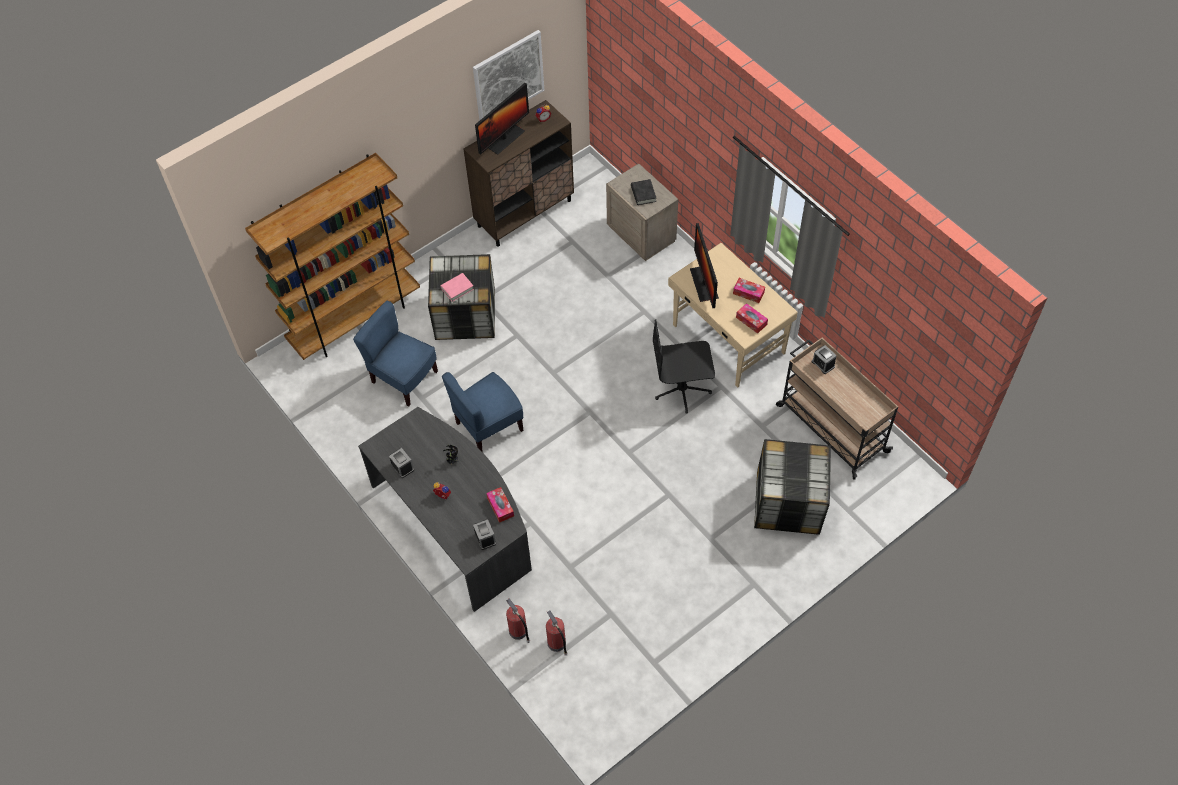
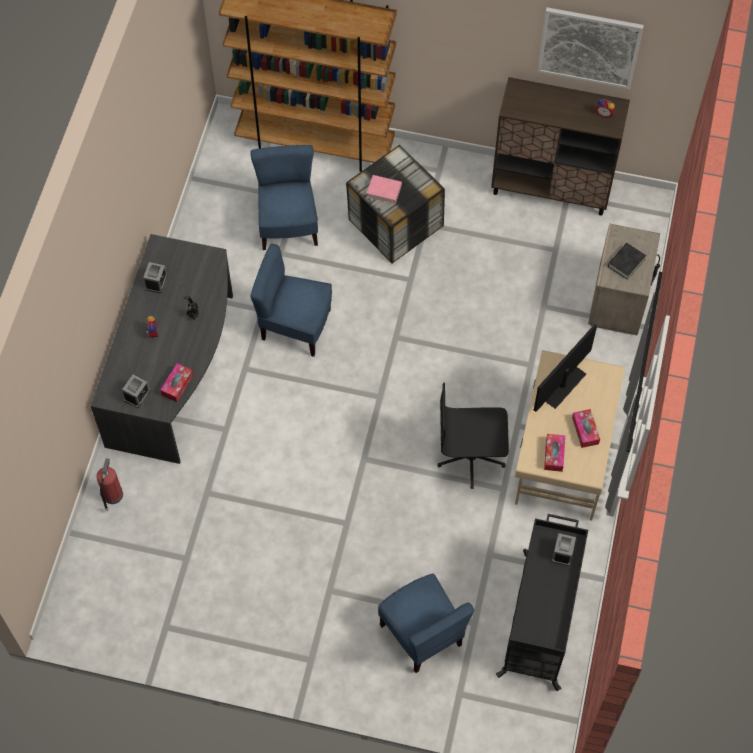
camera: 50 degrees right, 5 degrees up
(504, 138) = (551, 100): monitor -> none
(557, 643) = (124, 535): fire extinguisher -> none
(682, 389) = (471, 457): black office chair -> black office chair turned 45 degrees counterclockwise
(788, 503) = (422, 634): storage box -> blue chair
(830, 427) = (540, 618): beige cart -> black cart

